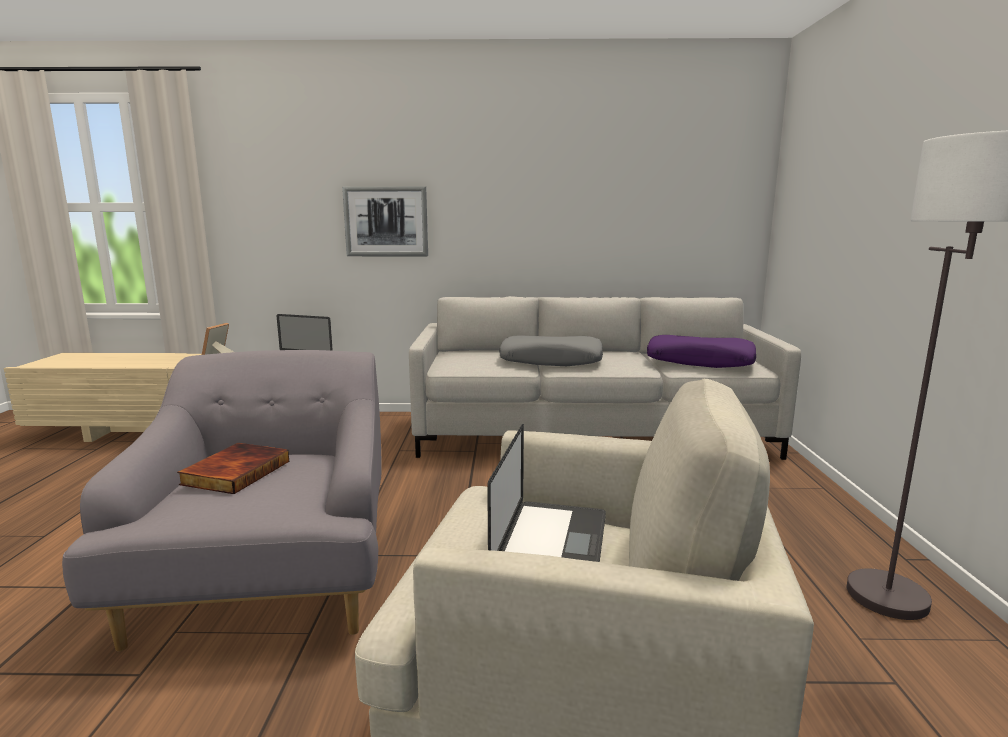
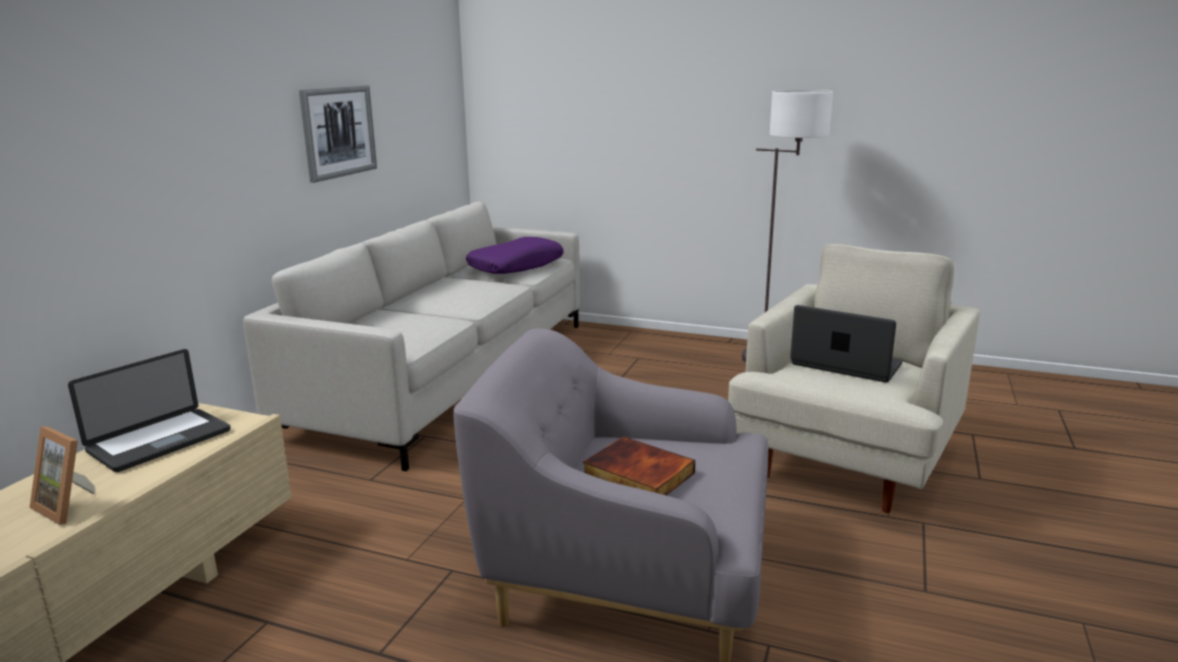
camera: 70 degrees left, 5 degrees up
(386, 221) = (158, 176): picture -> picture (338, 132)
(551, 361) = (440, 306): grey pillow -> none

